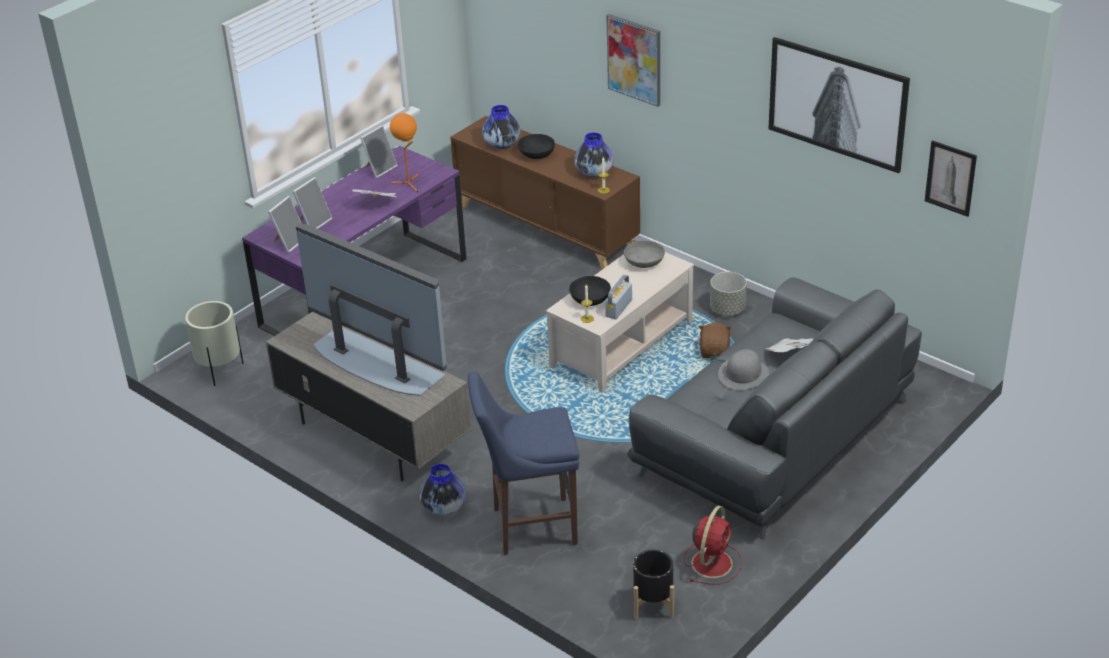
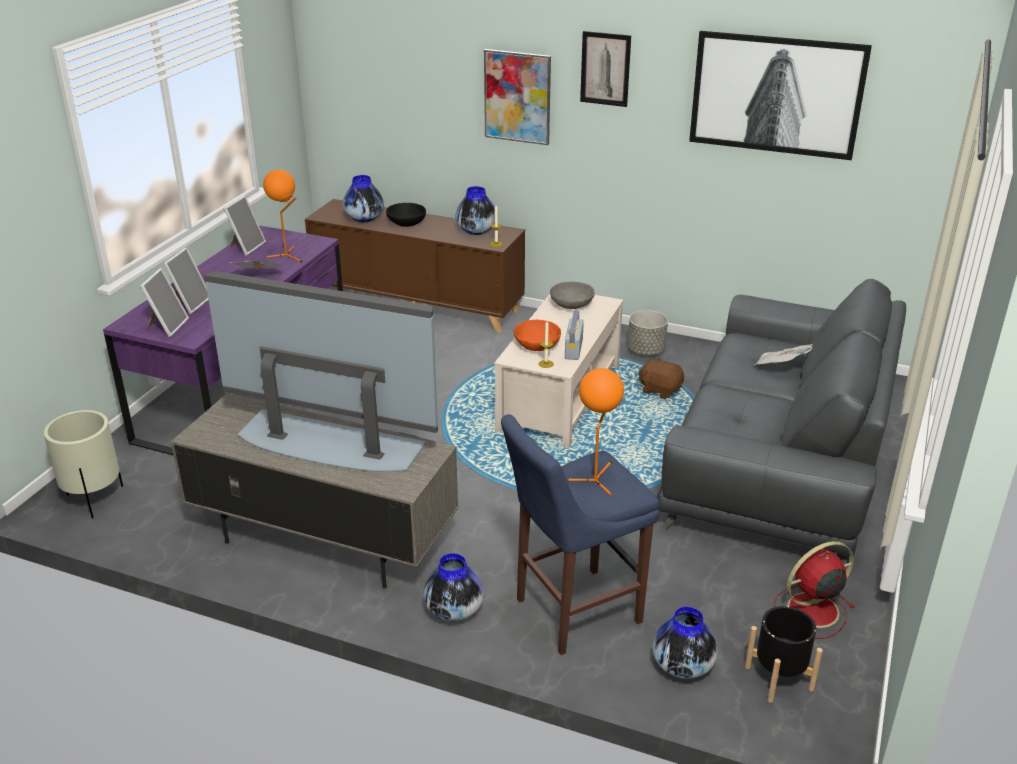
camera: 20 degrees left, 5 degrees down
(541, 428) = (597, 478): none -> orange table lamp
(587, 581) = (682, 666): none -> vase
(590, 299) = (537, 345): black bowl -> orange bowl
(712, 562) = (811, 610): red fan -> red fan turned 120 degrees counterclockwise
(715, 352) = (660, 390): brown plush toy -> brown plush toy turned 45 degrees counterclockwise
(743, 373) = (748, 392): grey hat -> none
(950, 178) = (915, 153): picture -> picture (605, 69)

